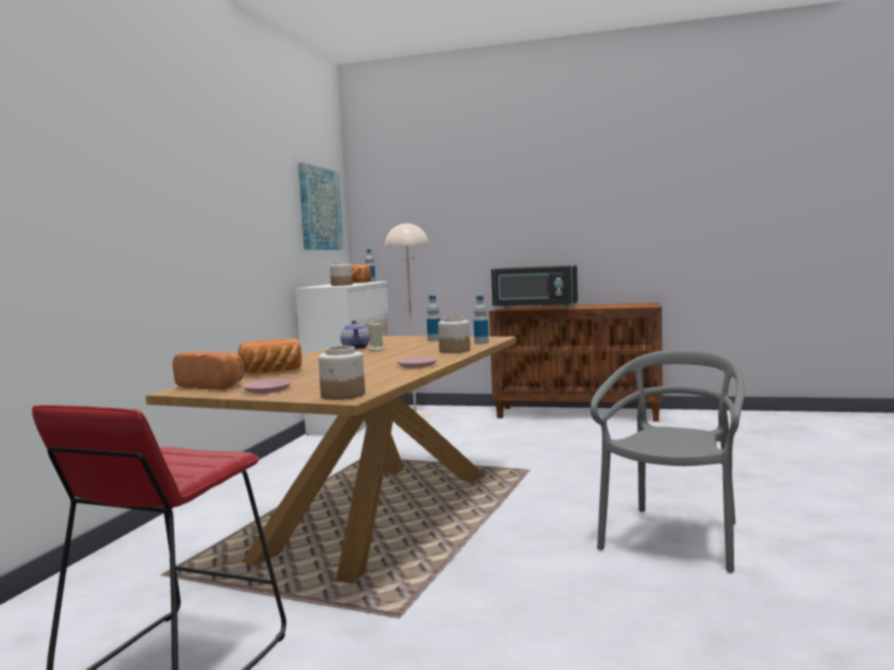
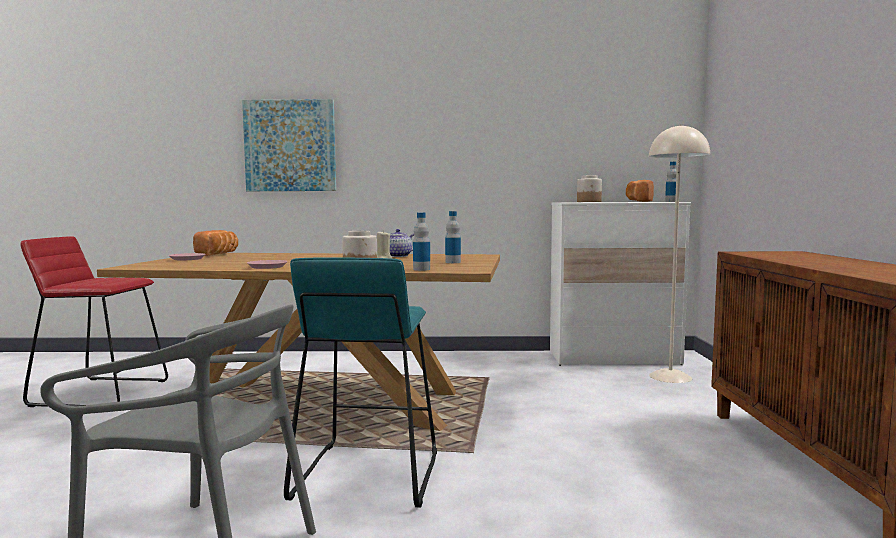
camera: 75 degrees right, 0 degrees up
(272, 373) = (266, 255): bread -> none
(319, 208) = (626, 117): picture -> picture (290, 146)
(343, 395) = (138, 266): jar -> none
(535, 308) = (778, 257): black microwave -> none
(555, 498) = (367, 474): none -> turquoise stool

